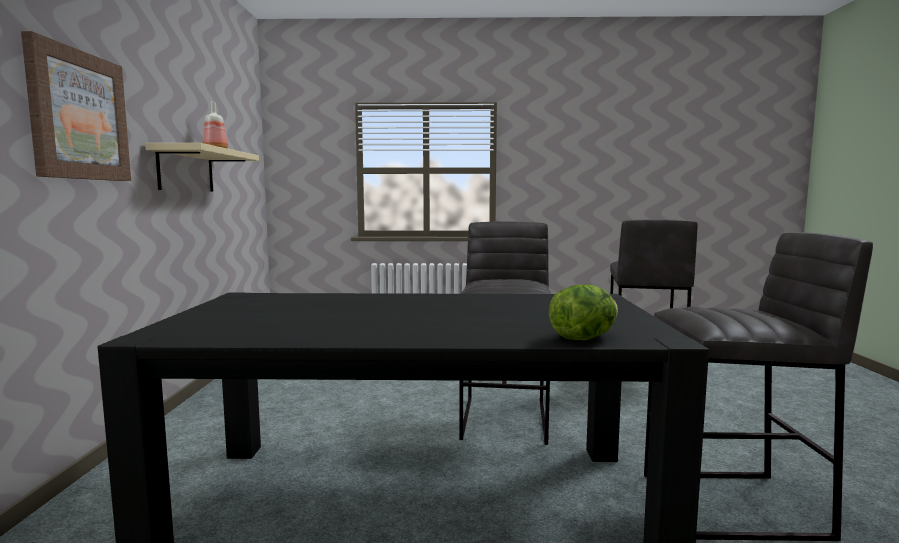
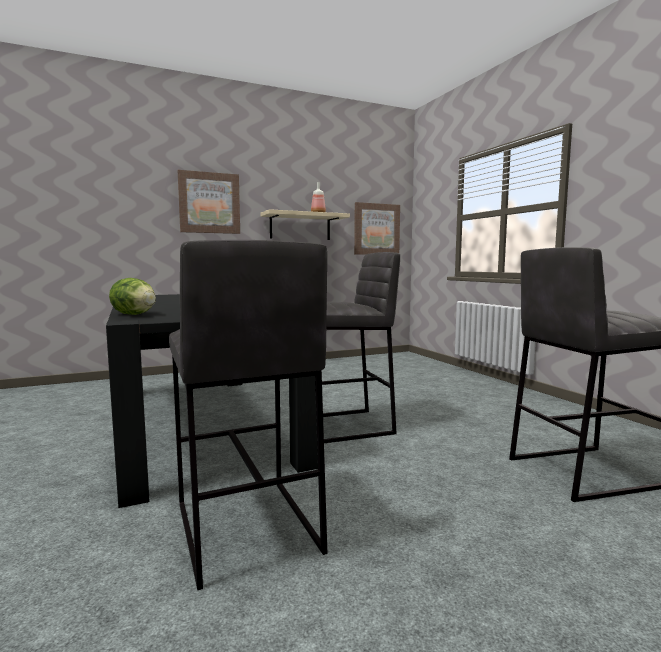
camera: 65 degrees right, 0 degrees up
(244, 176) = (376, 229): none -> picture

